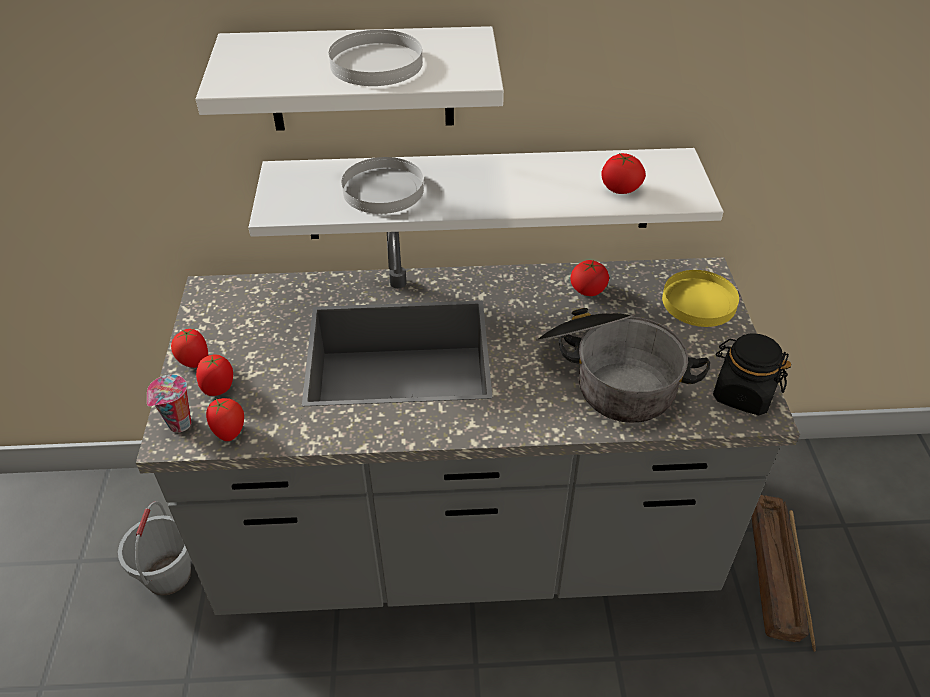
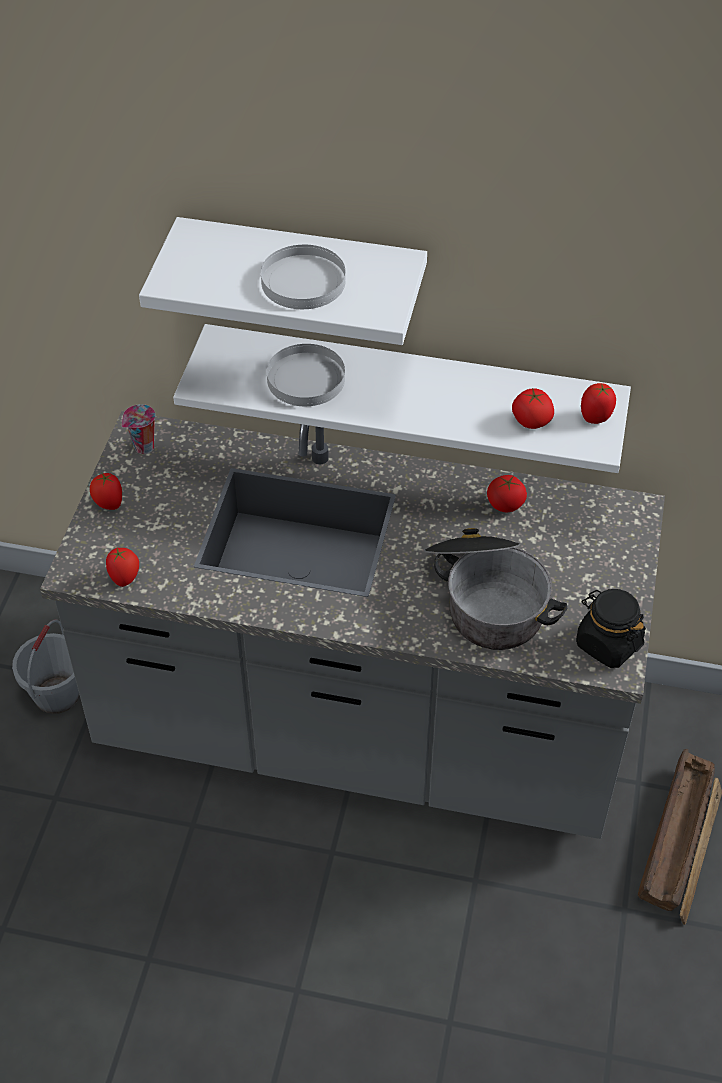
camera: 15 degrees right, 5 degrees up
(179, 425) = (83, 562): cup -> cup (143, 448)
(219, 388) = (125, 534): tomato -> tomato (596, 417)
(699, 302) = (613, 540): yellow plate -> none

